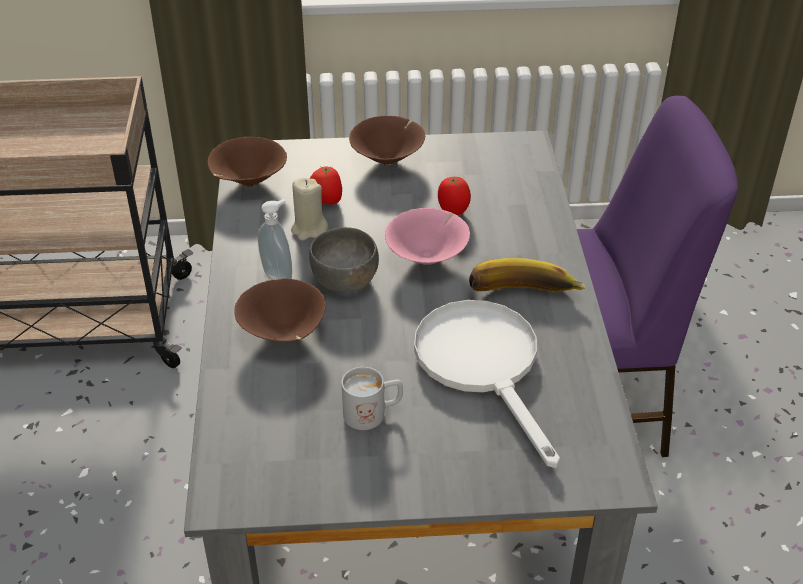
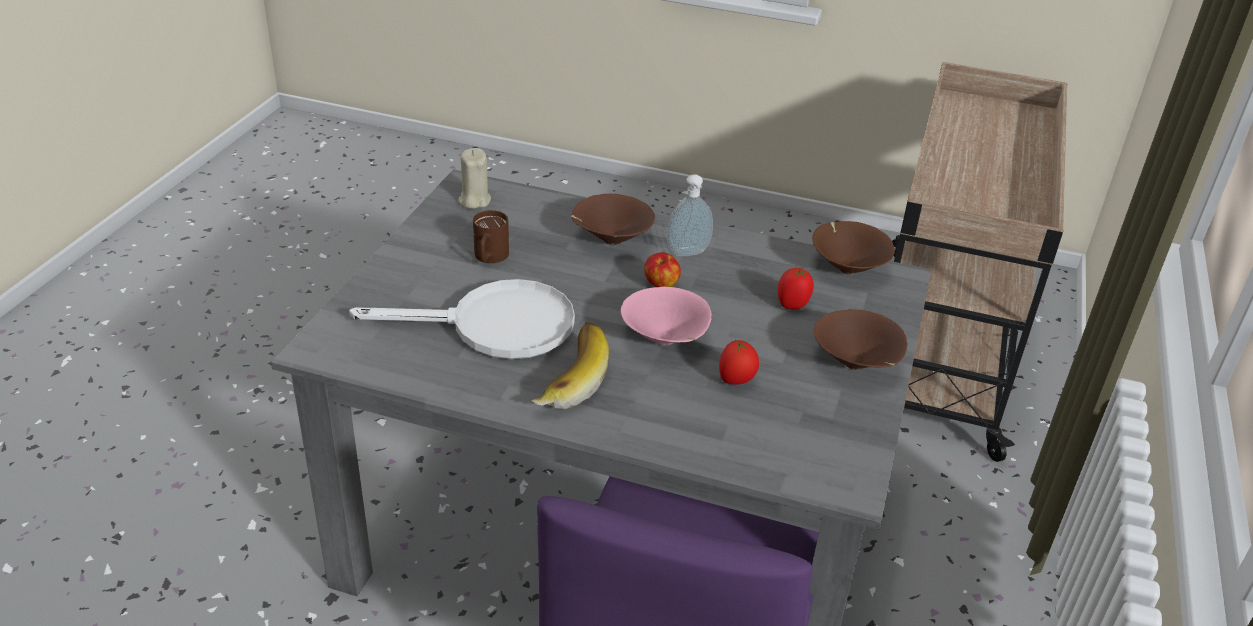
camera: 110 degrees right, 5 degrees down
(309, 229) = (750, 284): beige candle -> beige candle (474, 200)
(345, 280) = (661, 285): grey bowl -> apple
(373, 413) = (489, 258): white mug -> brown mug

